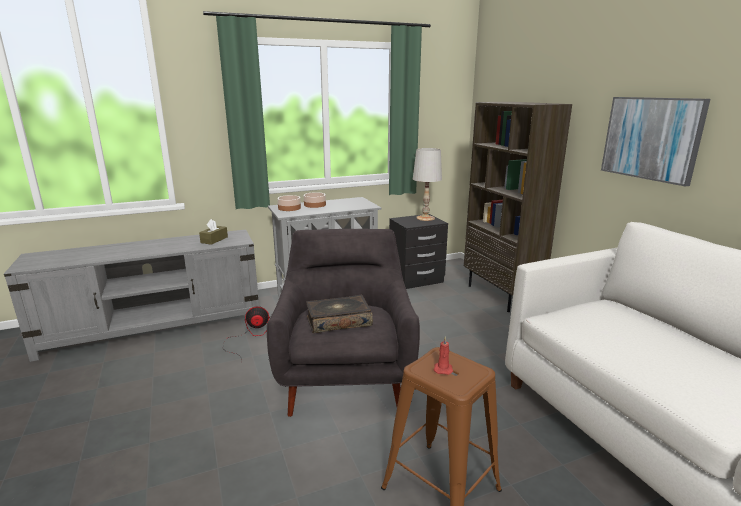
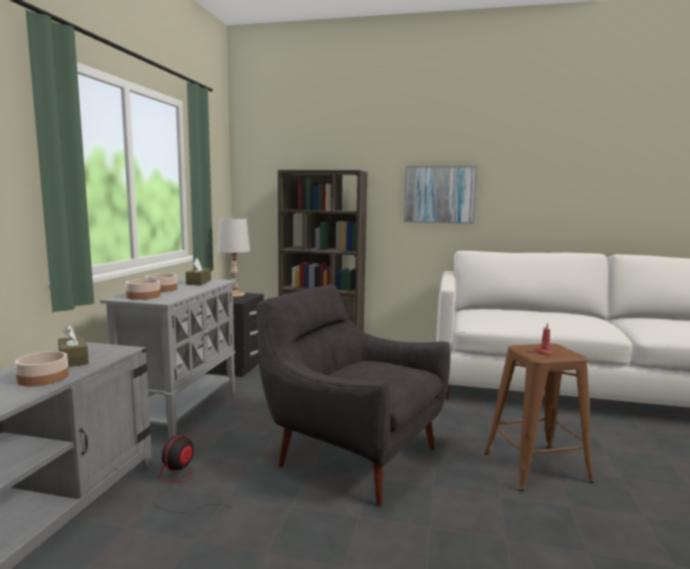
camera: 55 degrees left, 10 degrees down
(182, 245) = (42, 378): none -> bowl
(338, 321) = (380, 376): book -> none
(352, 204) = (198, 282): none -> brown tissue box

